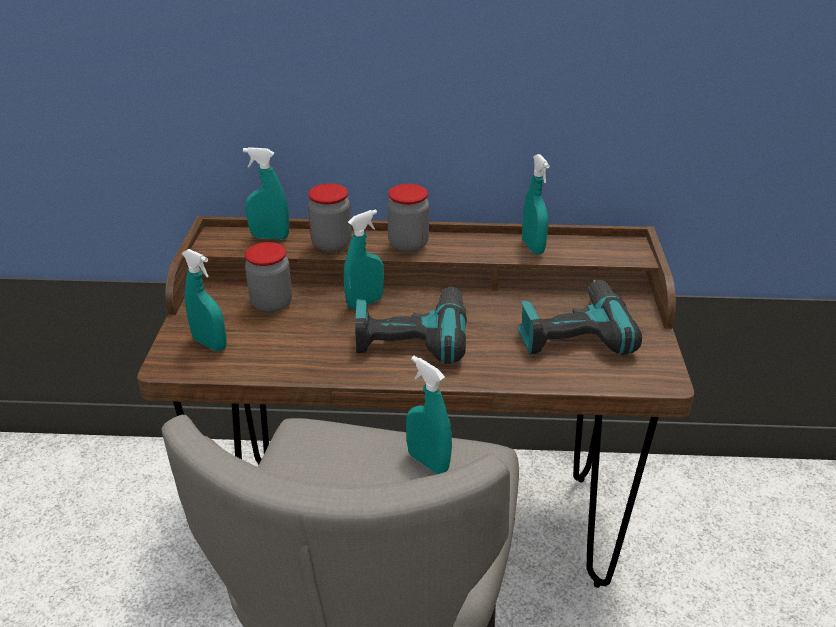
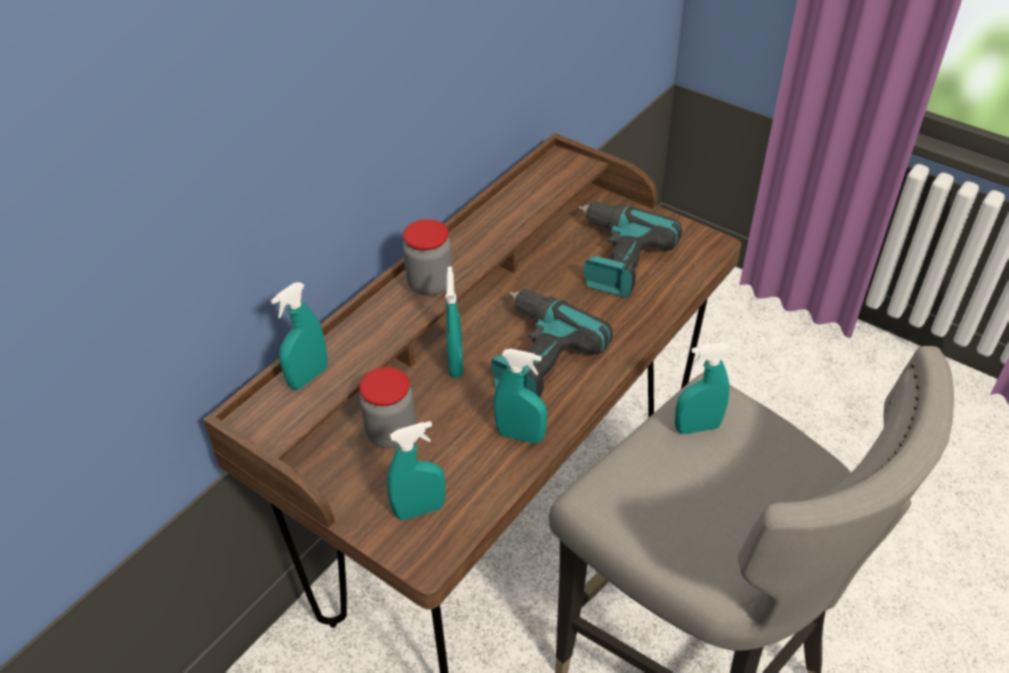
camera: 55 degrees left, 10 degrees up
(331, 244) = (374, 336): jar -> none
(532, 247) = (513, 212): turquoise spray bottle -> turquoise spray bottle (520, 435)

